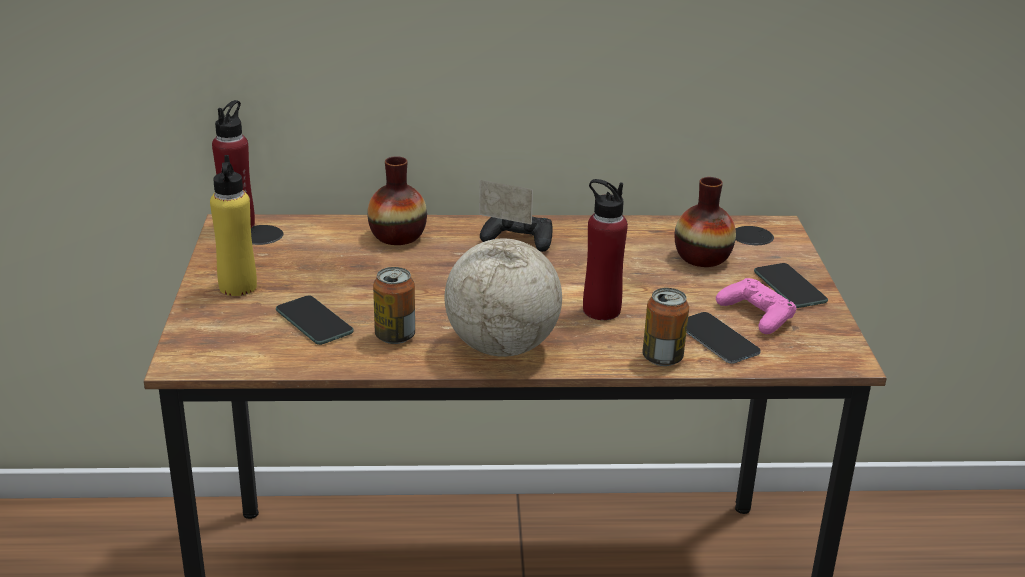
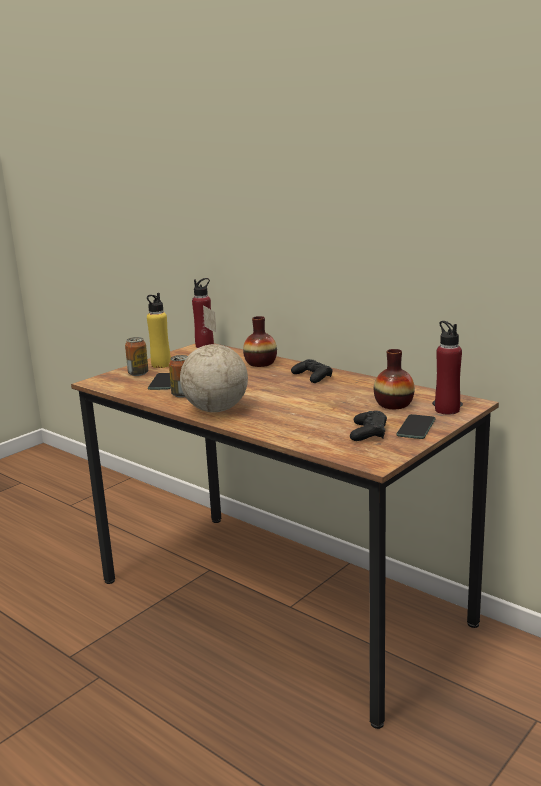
camera: 45 degrees right, 10 degrees down
(601, 310) = (291, 410): red bottle -> red bottle (447, 410)
(662, 358) = (279, 434): can -> can (138, 373)
(717, 338) = (324, 435): phone -> none
(756, 314) = (368, 432): pink game controller -> black game controller

